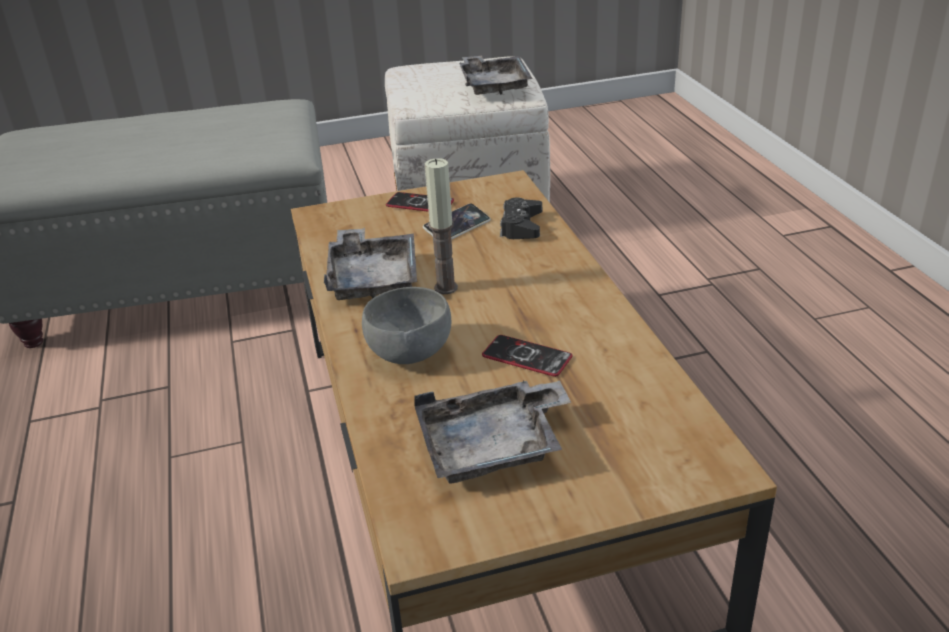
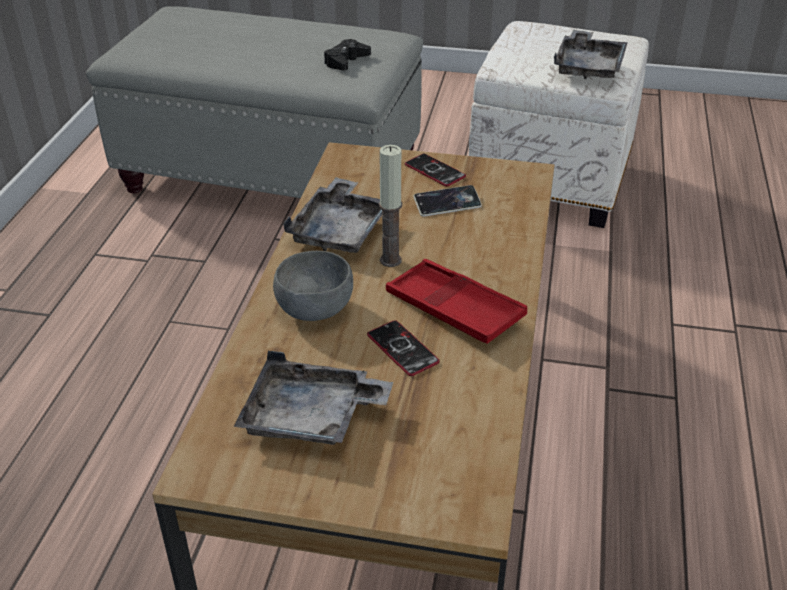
camera: 25 degrees right, 5 degrees up
(521, 226) = (502, 222): black game controller -> black game controller (346, 61)
(543, 308) = (454, 309): none -> red tray

